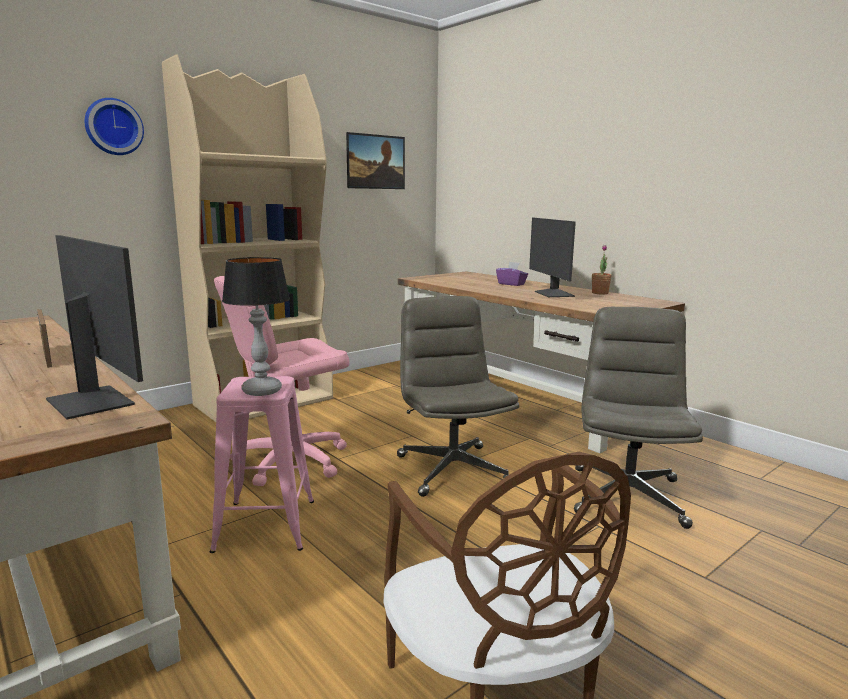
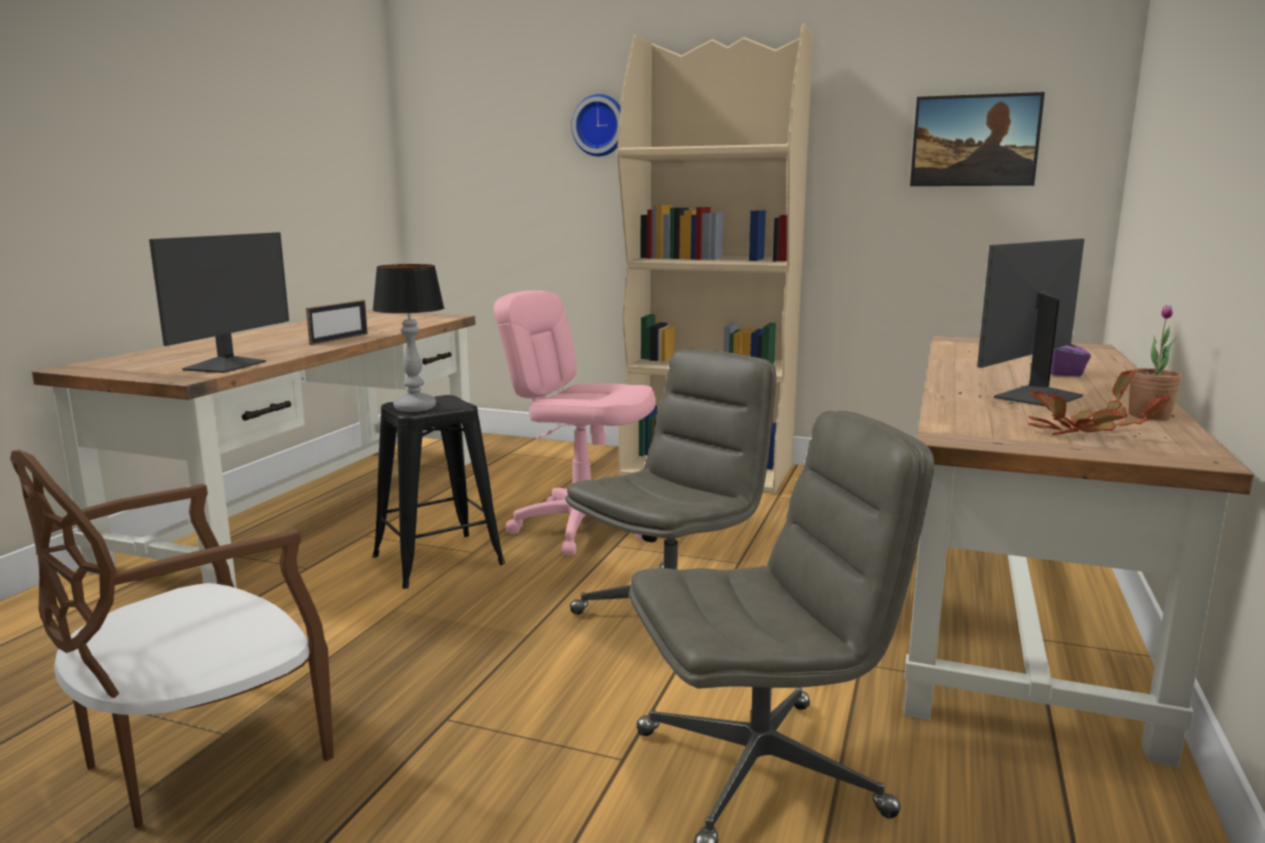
camera: 60 degrees right, 0 degrees up
(266, 525) = (438, 560): pink stool -> black stool
(617, 302) = (1080, 432): none -> potted plant

